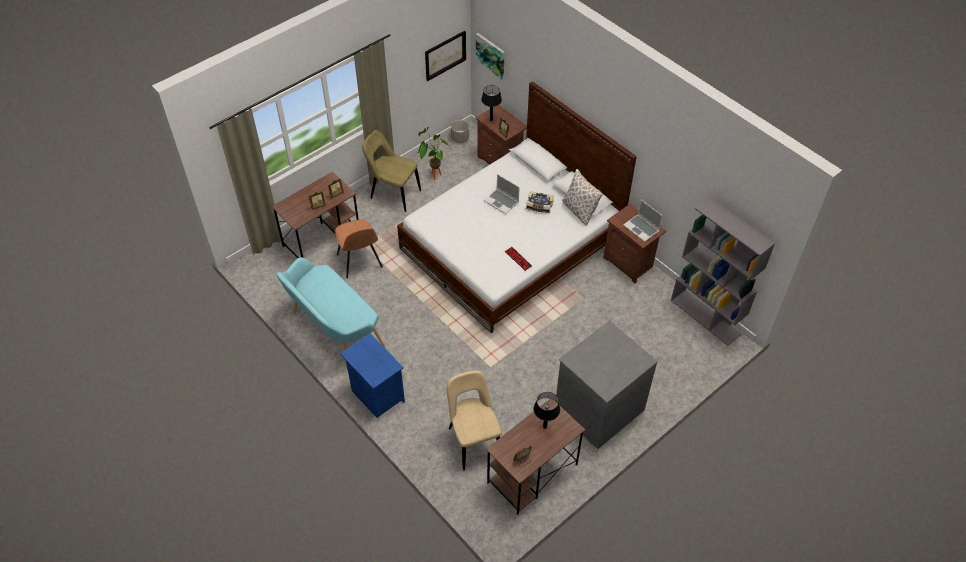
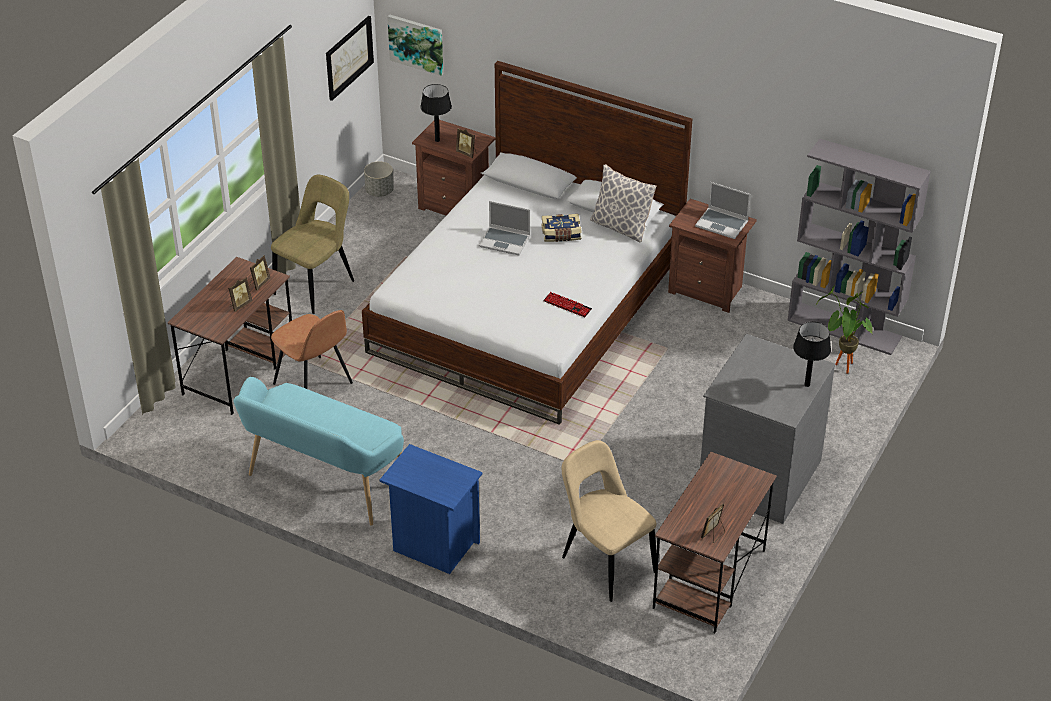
camera: 20 degrees left, 10 degrees down
(393, 194) = (317, 286): beige chair -> beige chair turned 120 degrees clockwise
(432, 176) = (364, 249): potted plant -> potted plant (840, 368)
(545, 427) = (721, 487): black table lamp -> black table lamp (807, 385)

